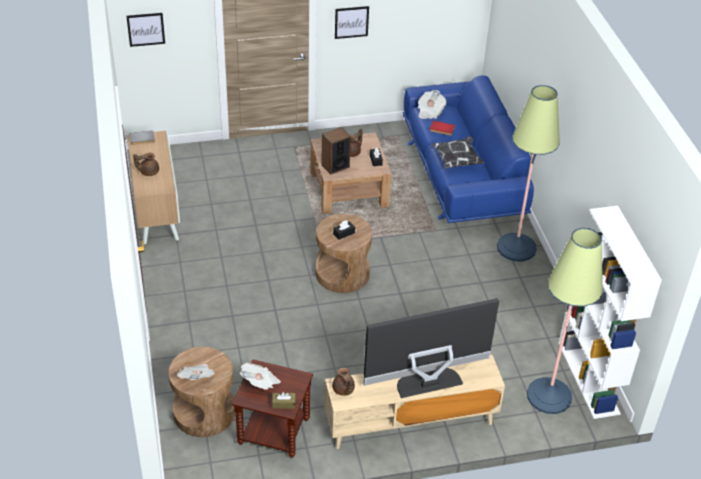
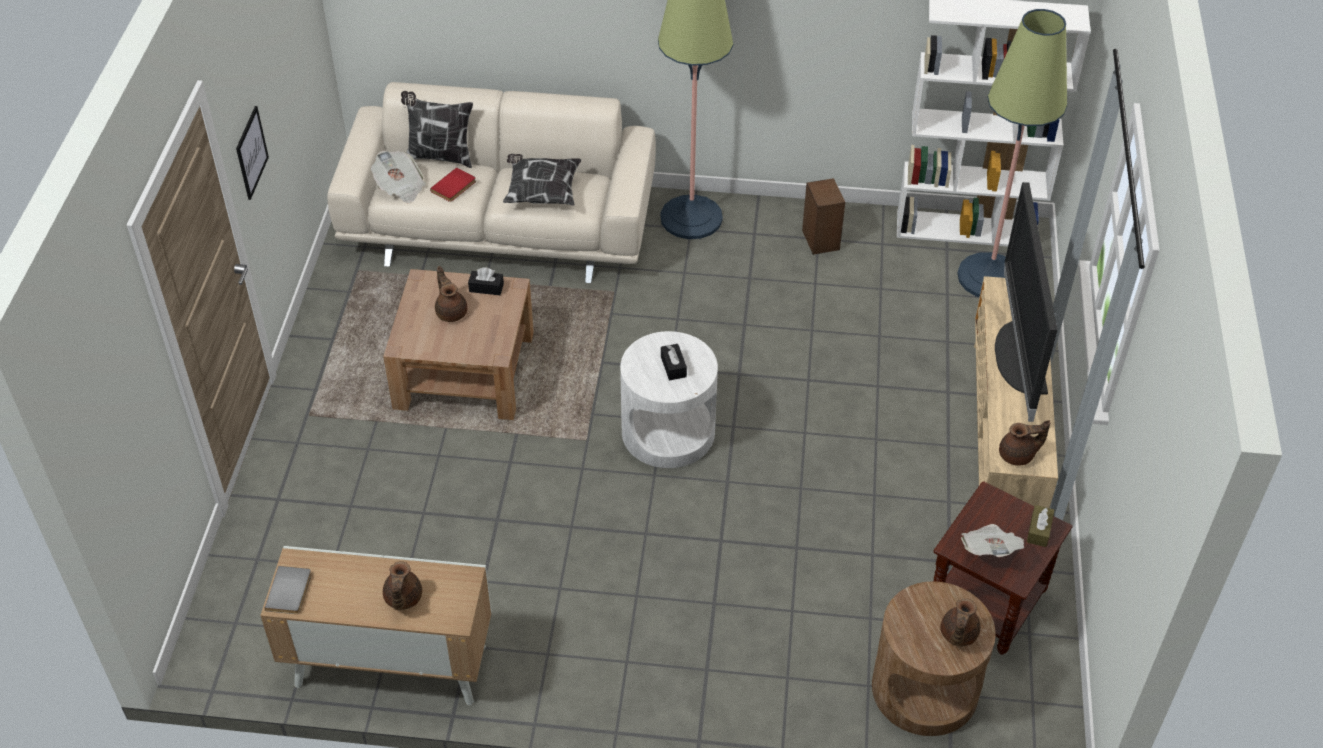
camera: 70 degrees left, 5 degrees up
(146, 29) = (112, 438): picture -> none
(197, 378) = (957, 635): newspaper -> brown teapot
(335, 166) = (476, 342): speaker -> speaker (820, 240)
(342, 273) = (668, 431): brown side table -> white side table
(461, 176) = (501, 226): blue sofa -> beige sofa
(466, 120) = (439, 156): none -> pillow

